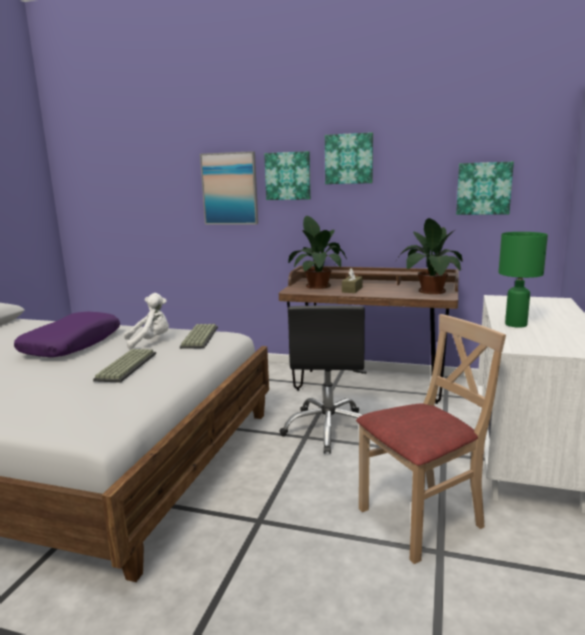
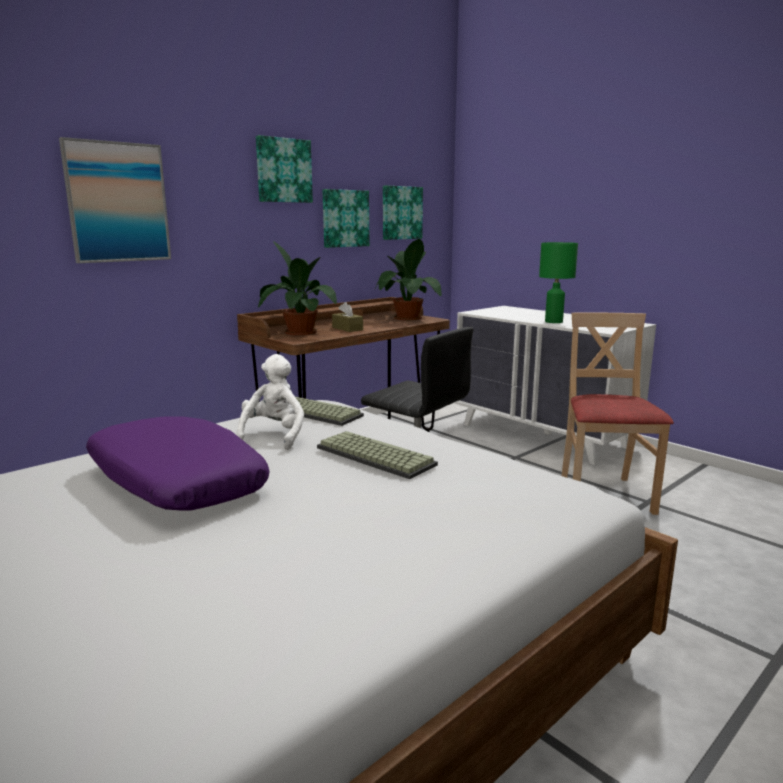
camera: 60 degrees left, 0 degrees up
(288, 176) = (209, 187): picture -> picture (344, 218)

